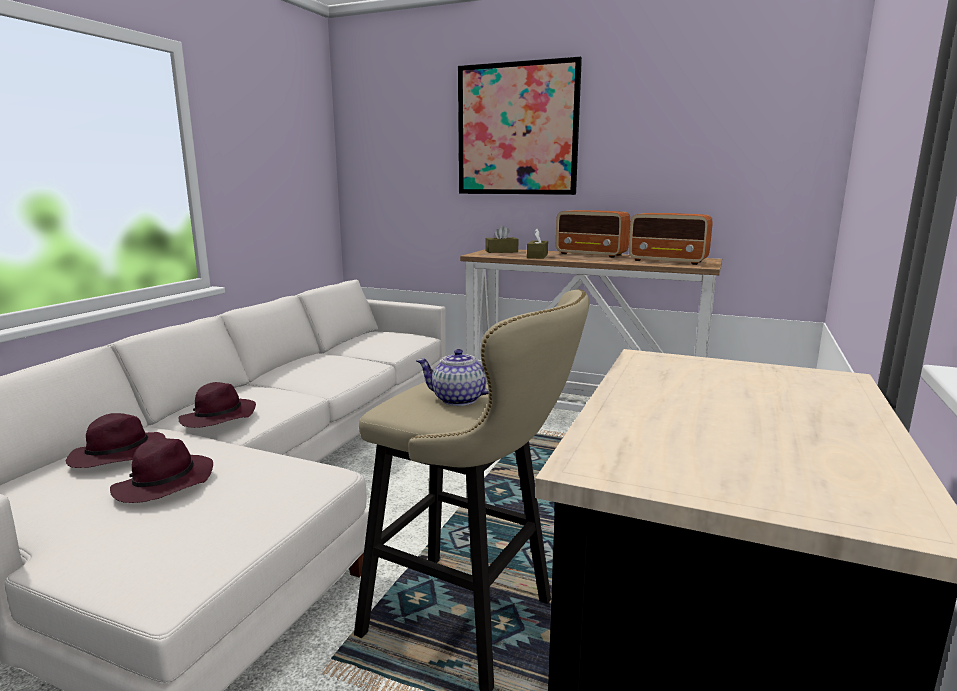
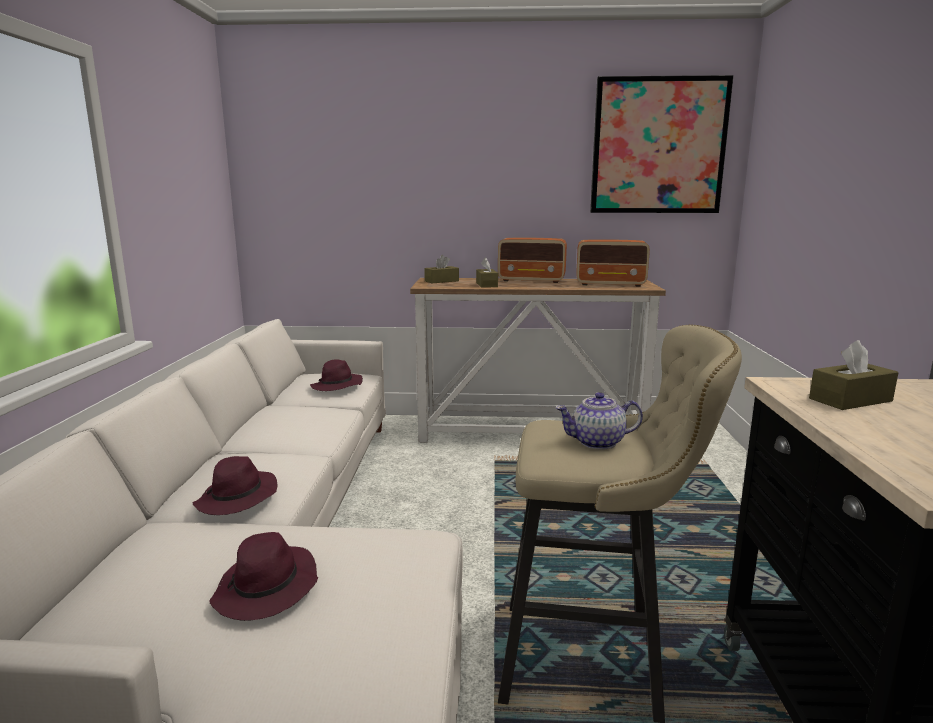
camera: 20 degrees left, 0 degrees up
(117, 456) = (163, 566): purple hat -> purple hat (337, 386)
(517, 129) = (445, 157): picture -> picture (658, 146)
(691, 379) = (850, 400): none -> brown tissue box

